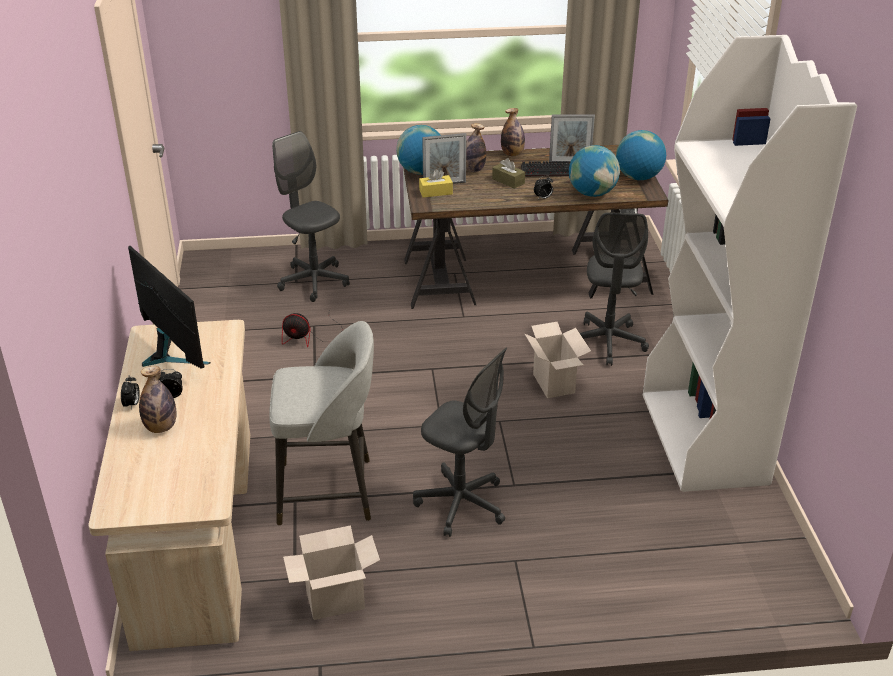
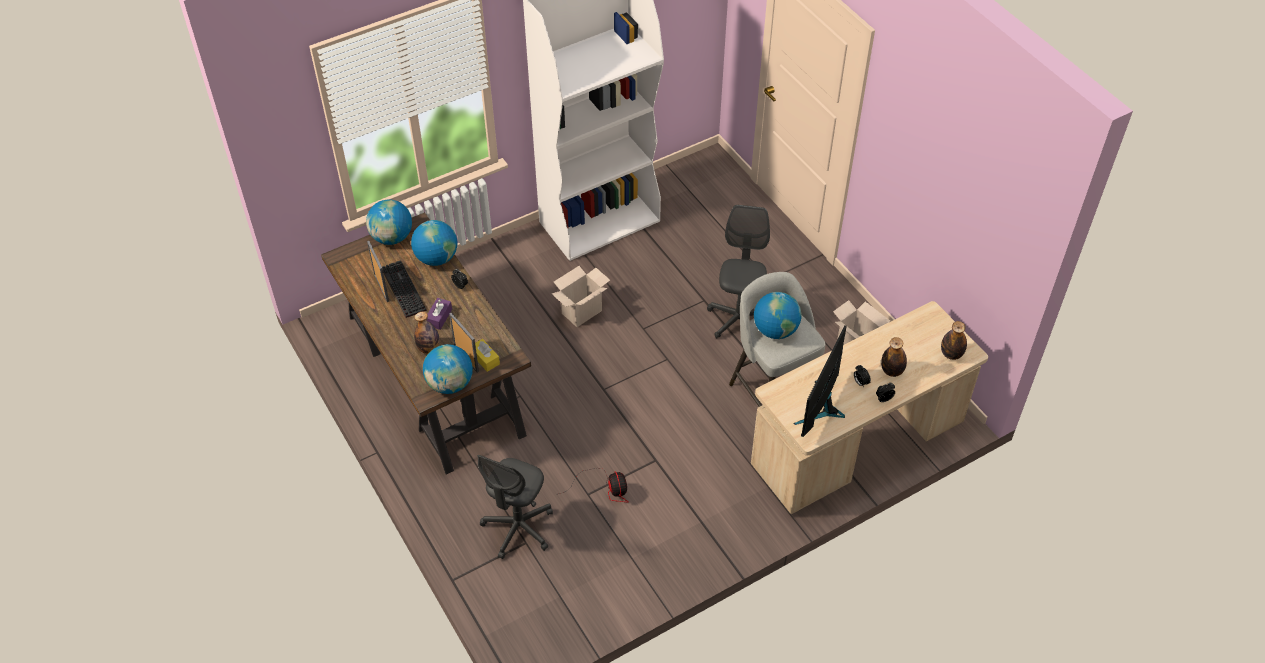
camera: 115 degrees left, 15 degrees up
(324, 383) = (775, 330): none -> globe
(508, 181) = (439, 317): brown tissue box -> purple tissue box
(512, 154) = (382, 331): bottle -> bottle (951, 354)
(608, 342) = (511, 296): grey office chair -> none

